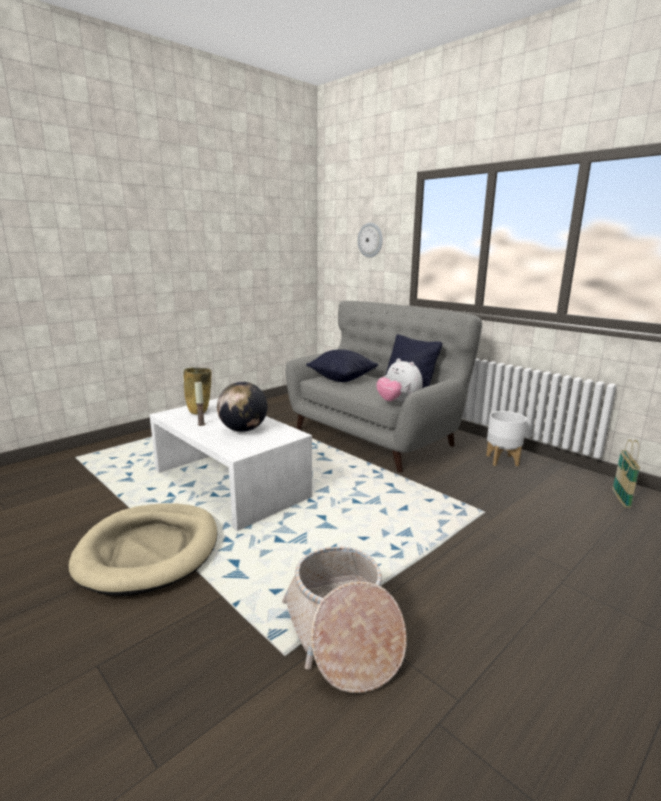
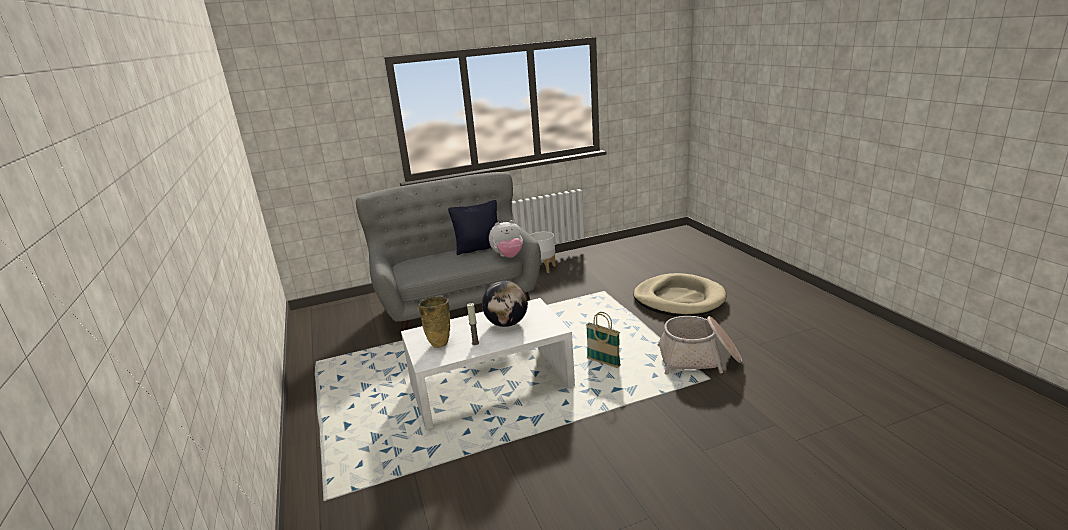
camera: 65 degrees left, 5 degrees up
(149, 551) = (579, 431): beige dog bed -> beige dog bed (679, 299)
(342, 379) = (422, 268): black pillow -> none
(370, 240) = (337, 128): wall clock -> none
(620, 499) = (613, 252): basket -> basket (603, 363)

